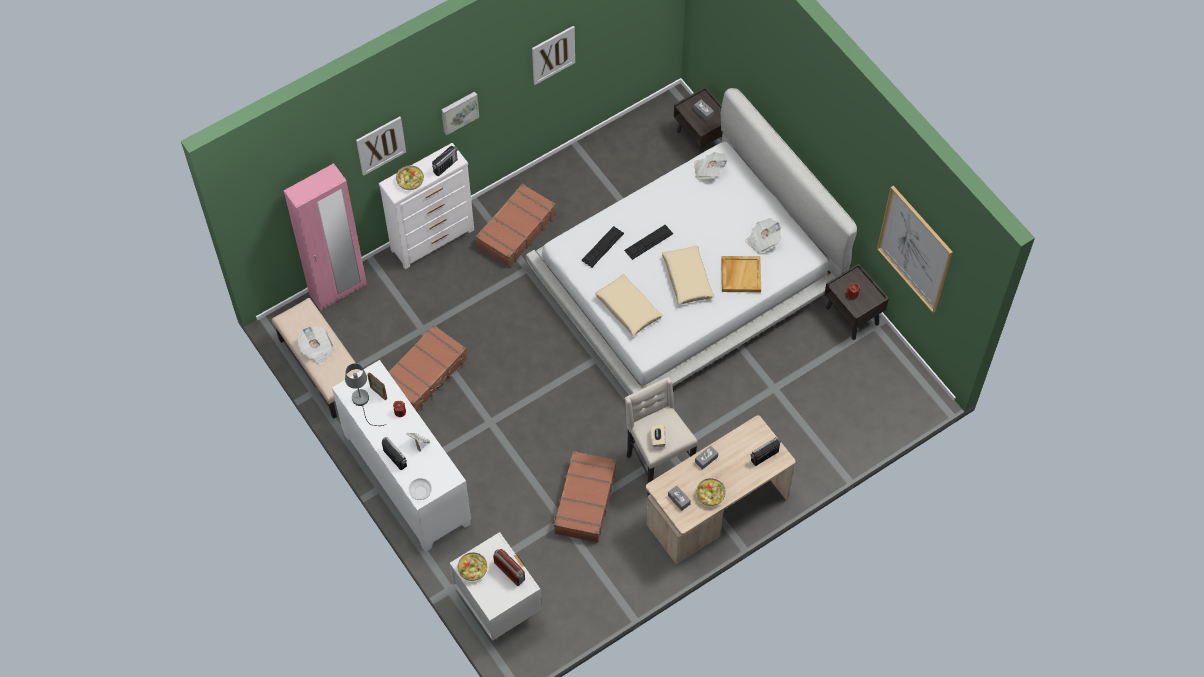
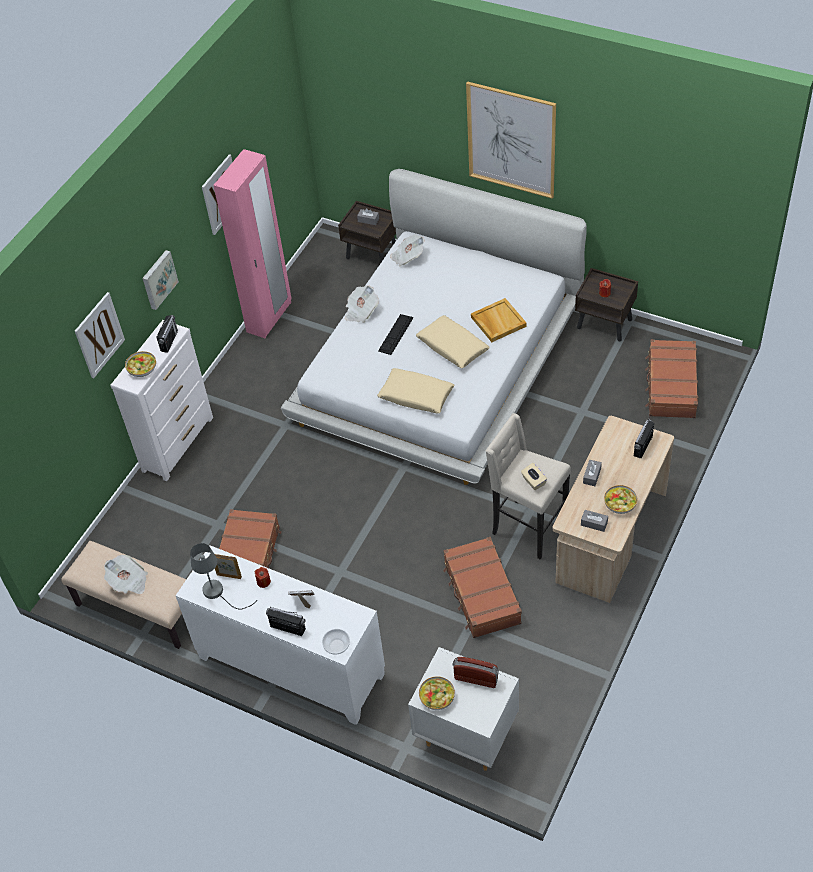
camera: 25 degrees left, 10 degrees down
(338, 290) = (110, 531): pink wardrobe -> pink wardrobe (269, 317)
(515, 230) = (253, 399): brown suitcase -> brown suitcase (671, 385)
(602, 246) = (356, 357): keyboard -> none
(762, 240) = (496, 287): newspaper -> newspaper (361, 311)
(914, 249) = (661, 198): picture -> picture (511, 140)

